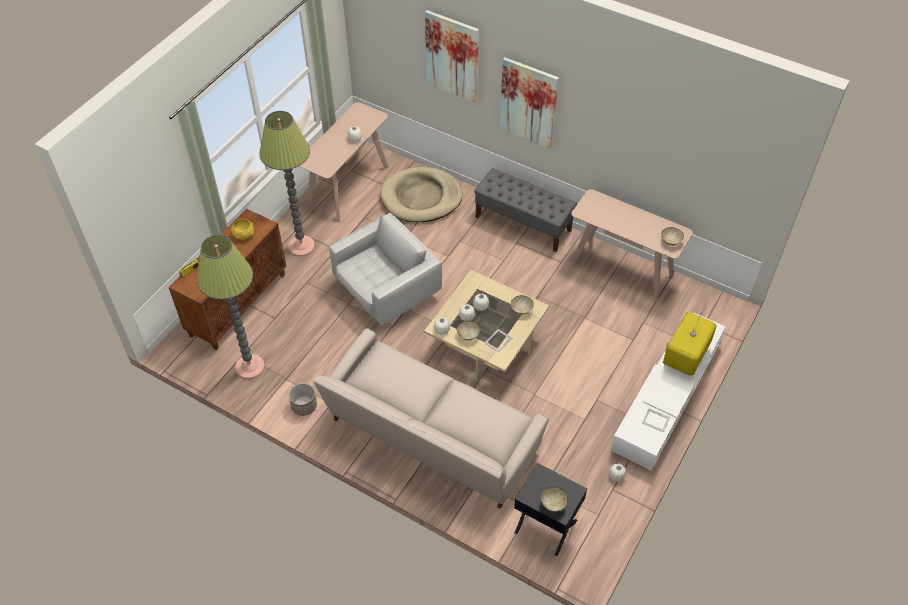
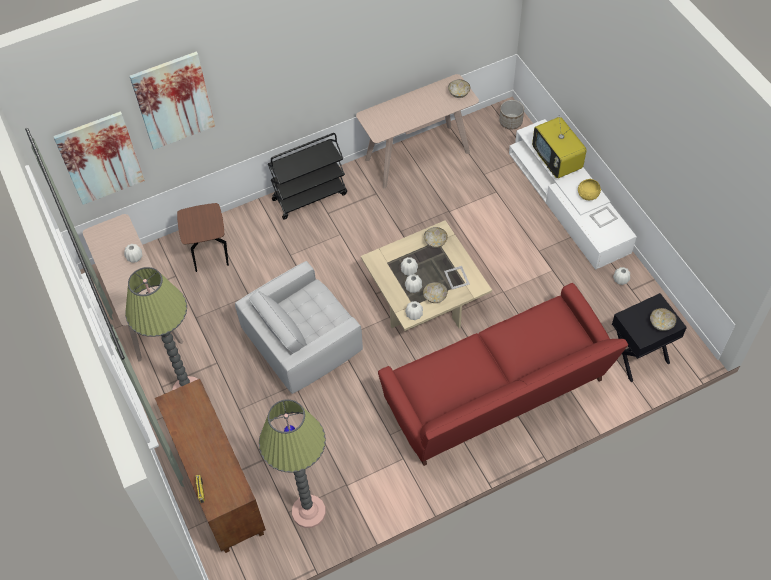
camera: 55 degrees left, 5 degrees up
(243, 234) = (190, 417): yellow bowl -> yellow bowl (587, 195)
(304, 406) = (390, 484): planter -> planter (510, 122)
(386, 291) = (304, 345): white armchair -> white armchair turned 120 degrees counterclockwise
(421, 197) = (210, 257): beige dog bed -> brown side table
(431, 439) = (498, 395): beige sofa -> red sofa
(523, 224) = (310, 196): grey bench -> black cart
(528, 103) = (270, 83): picture -> picture (100, 158)

